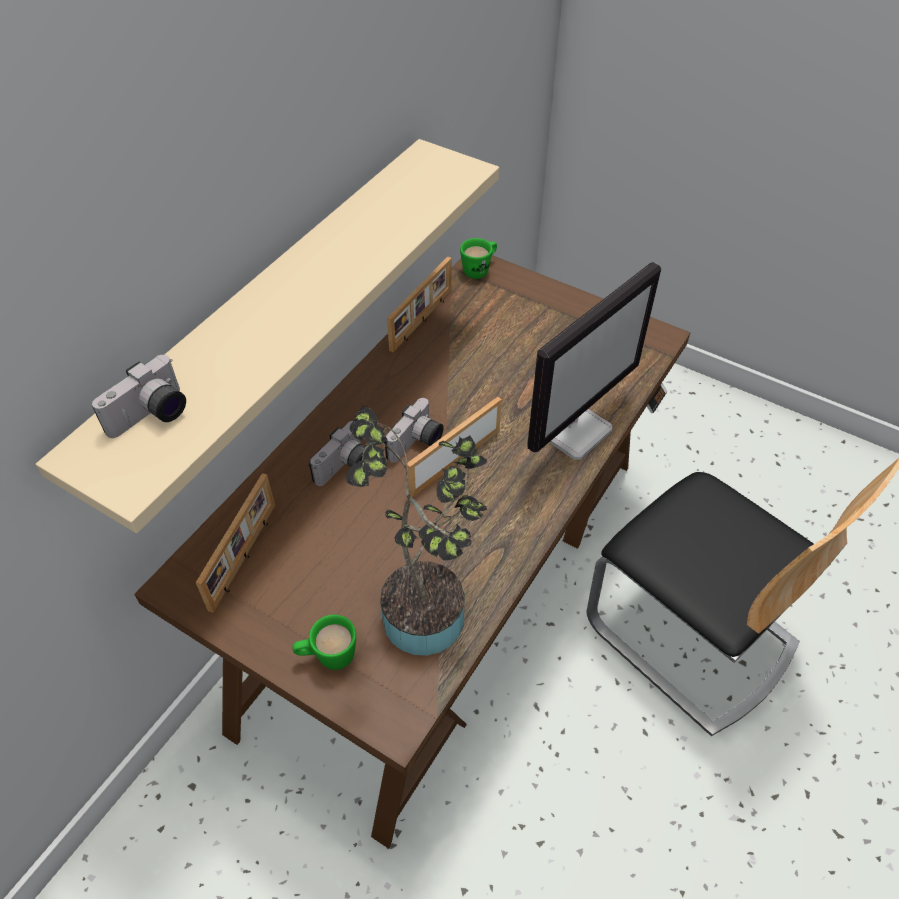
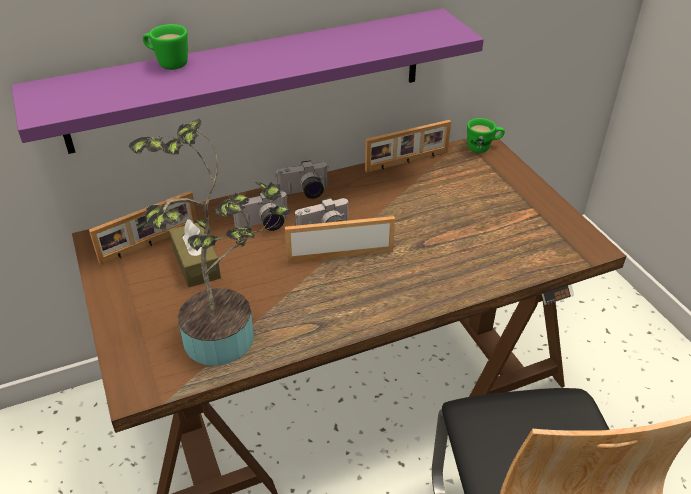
camera: 35 degrees right, 10 degrees down
(152, 416) = (94, 87): camera -> camera (304, 193)
(269, 311) = (250, 79): beige shelf -> purple shelf
(319, 551) = (196, 264): none -> brown tissue box
(328, 656) = (136, 326): green mug -> green mug (168, 63)
(573, 428) = (453, 276): monitor -> none

